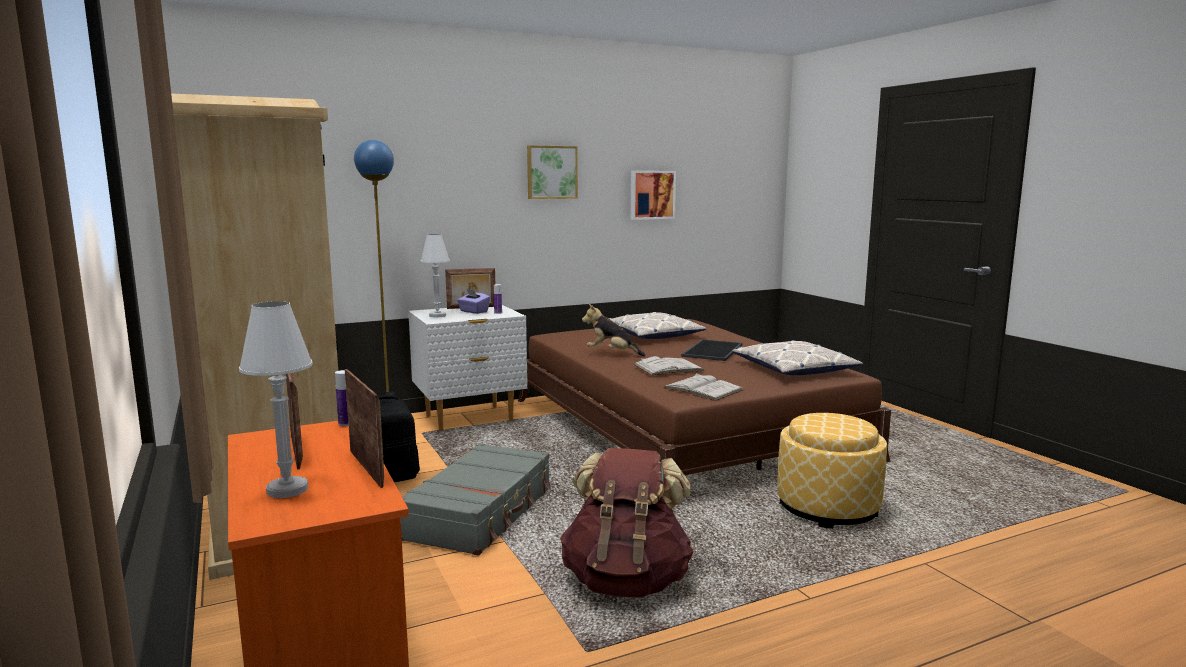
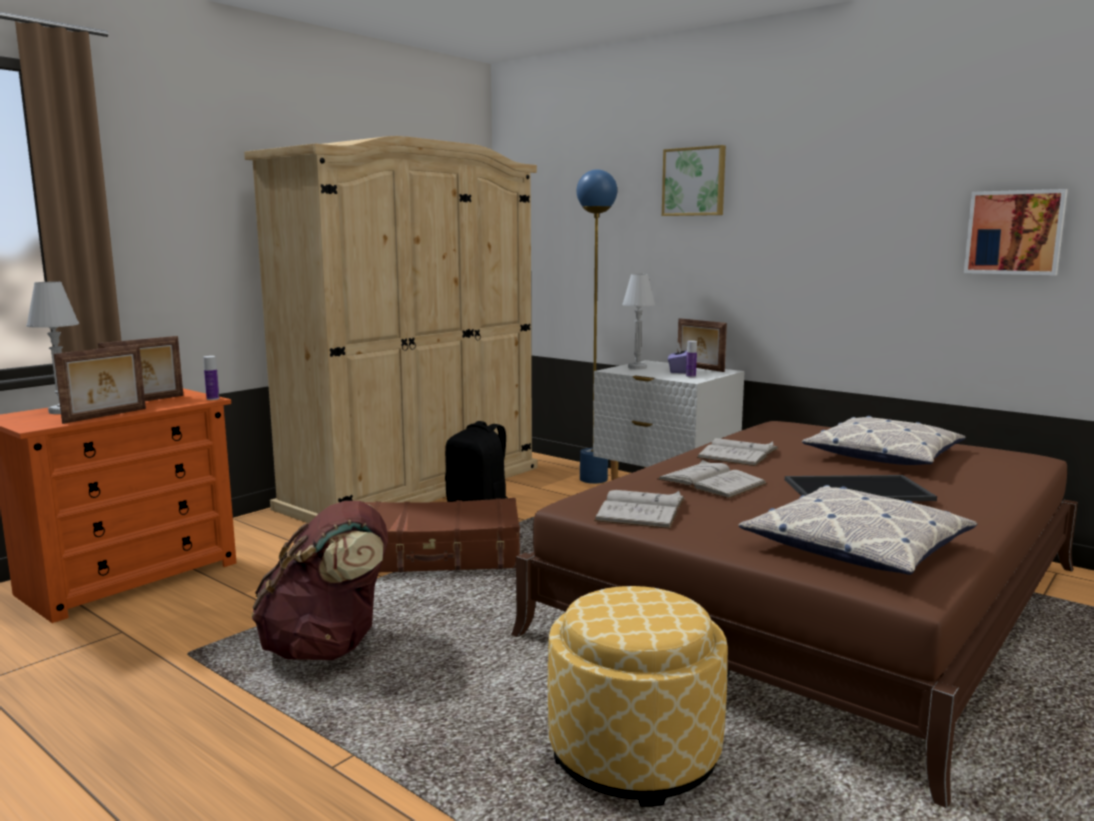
camera: 65 degrees right, 0 degrees up
(481, 513) = (436, 555): grey suitcase -> brown suitcase
(551, 172) = (834, 199): picture -> picture (694, 182)
(612, 353) = (738, 453): plush toy -> white book

